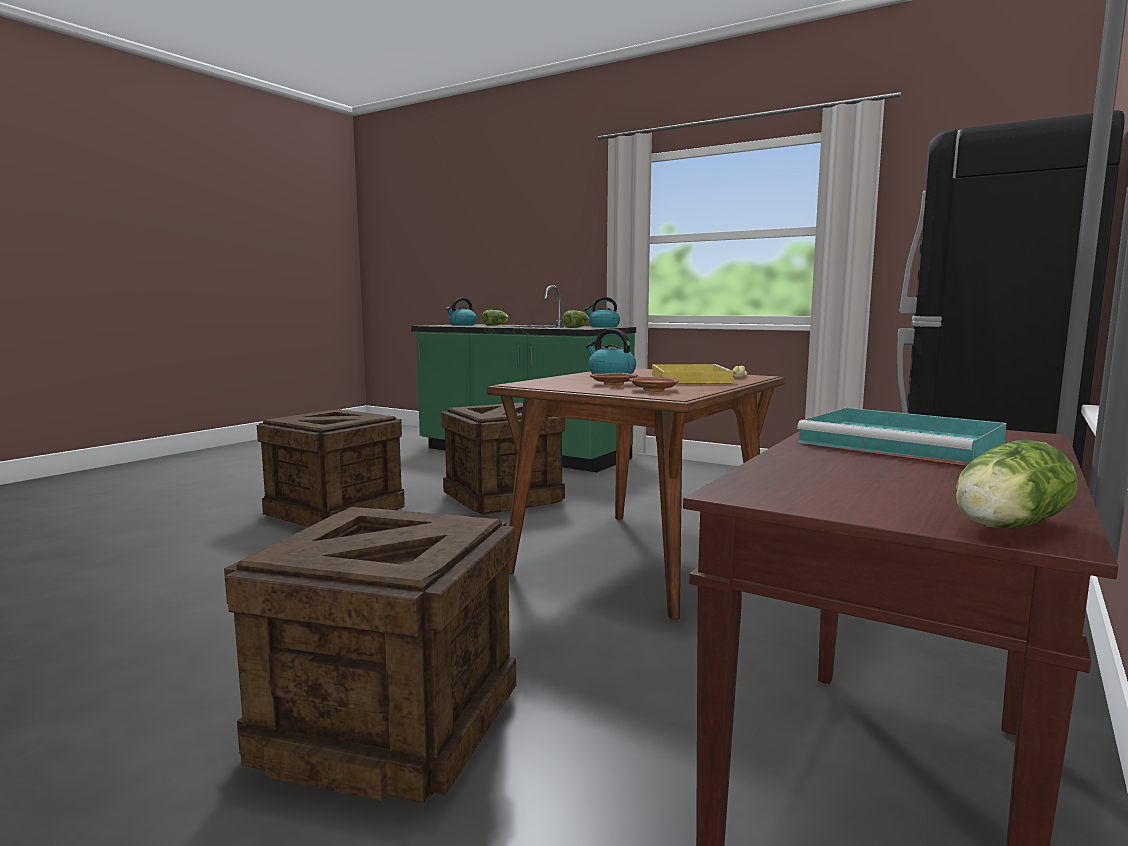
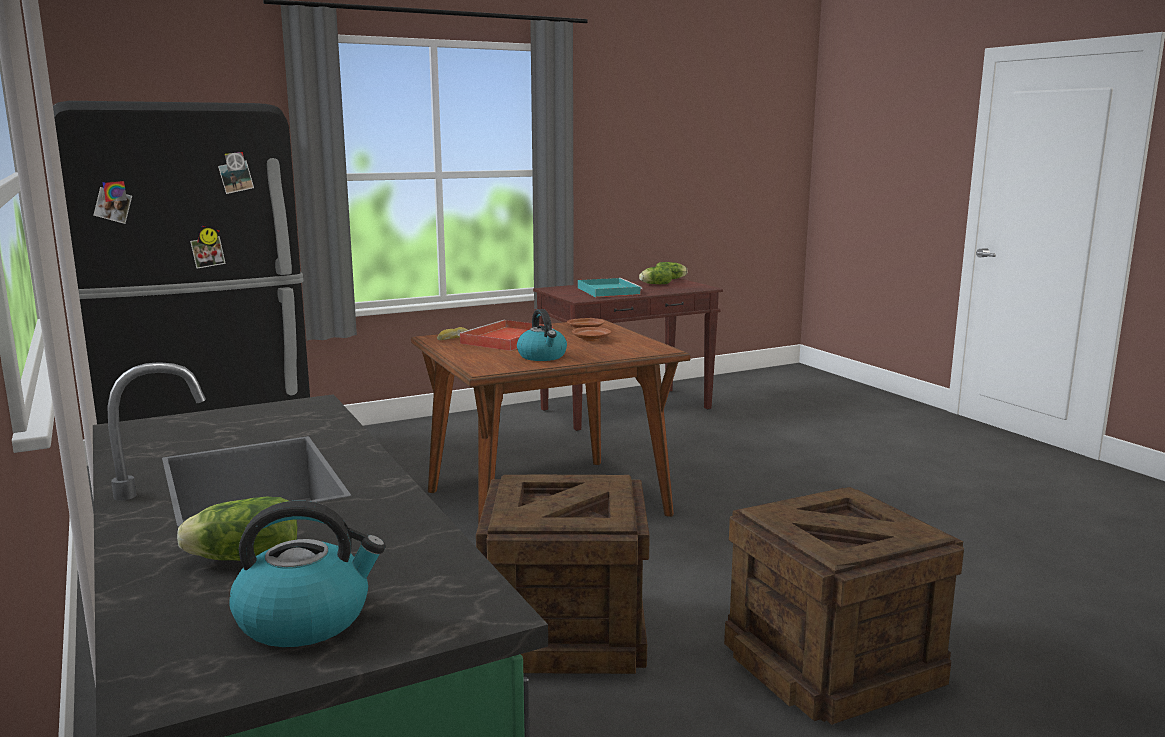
camera: 150 degrees left, 5 degrees up
(386, 726) = (791, 455): crate -> none
(577, 327) = (267, 424): lettuce -> lettuce (655, 284)
(603, 326) = (151, 436): kettle -> none
(689, 379) = (506, 340): yellow tray -> red tray

